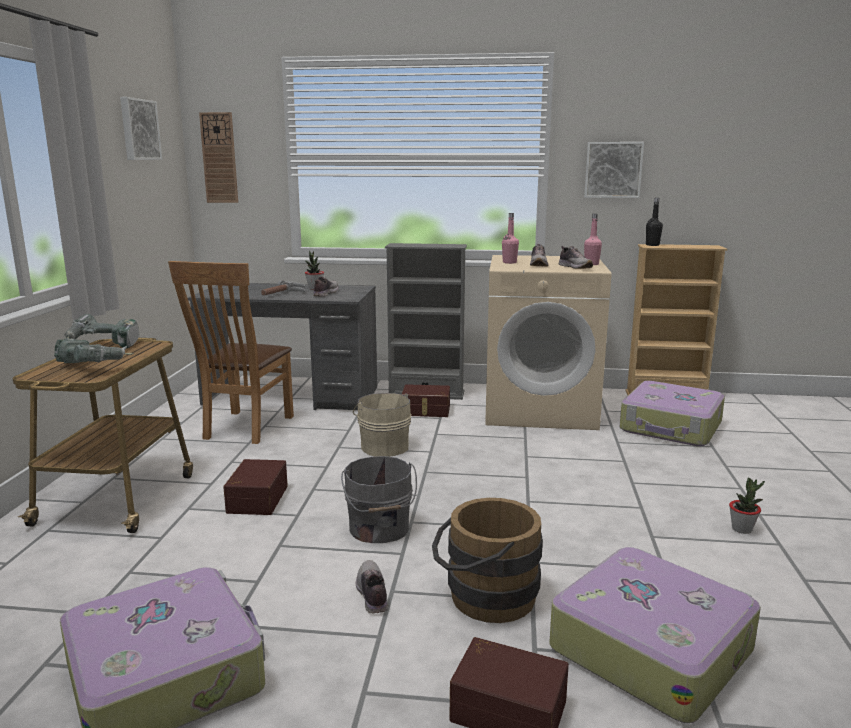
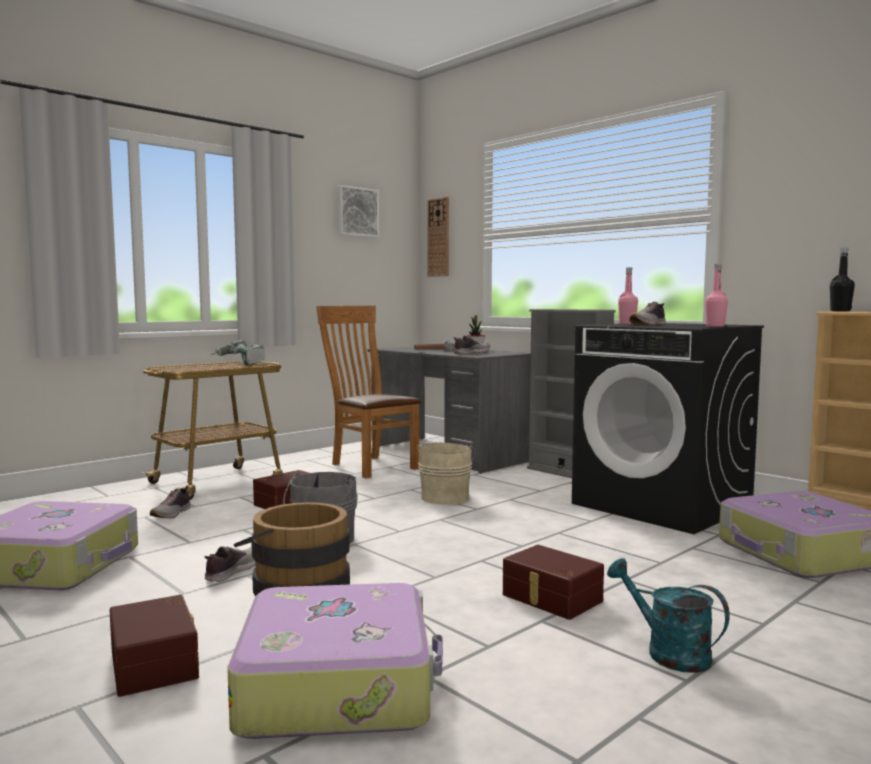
camera: 40 degrees right, 10 degrees down
(93, 367) = (198, 368): power drill -> none
(244, 429) = (370, 465): brown chair -> brown chair turned 90 degrees clockwise
(426, 411) = (538, 483): brown storage box -> brown storage box (551, 598)
(540, 409) = (663, 505): beige washing machine -> black washing machine
(575, 267) = (680, 326): shoe -> shoe (172, 514)
(613, 170) = (797, 218): picture -> none
(742, 529) = (668, 652): potted plant -> turquoise watering can

